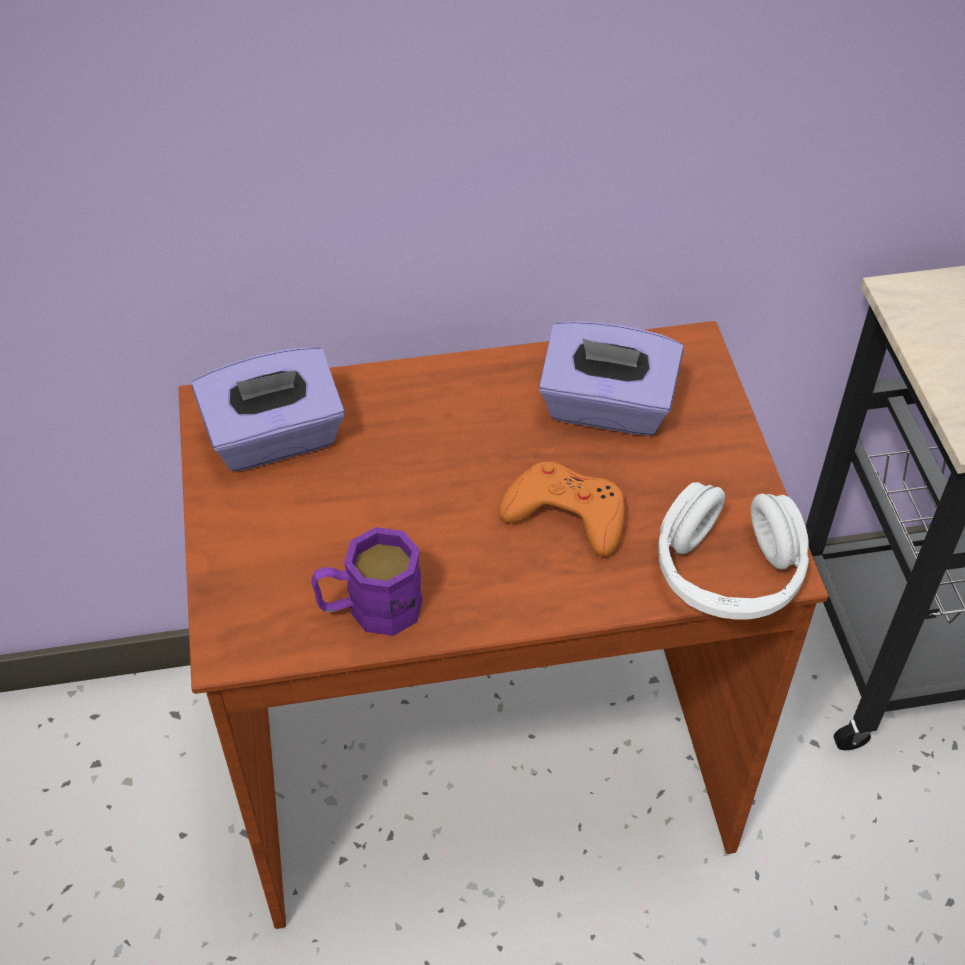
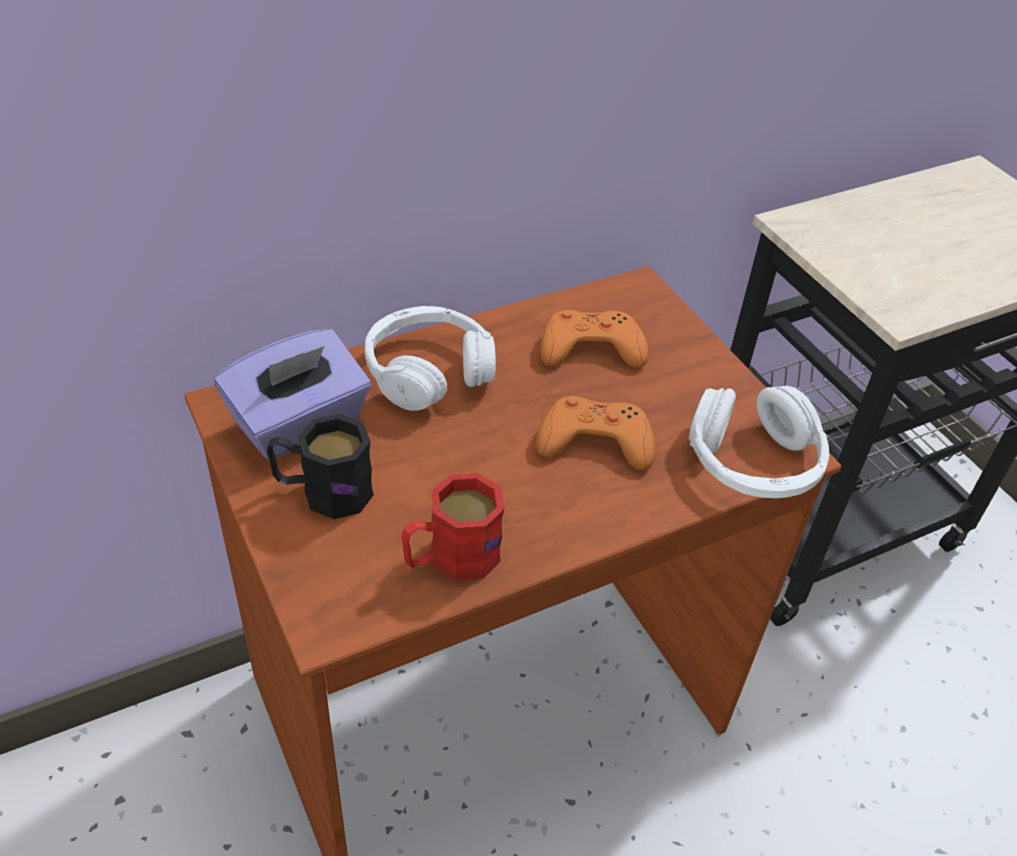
camera: 20 degrees left, 5 degrees down
(273, 514) = (323, 491): none -> black mug
(370, 608) = (451, 558): purple mug -> red mug
(424, 404) = (428, 371): none -> white headphones
(606, 408) = (591, 348): purple tissue box -> orange game controller

